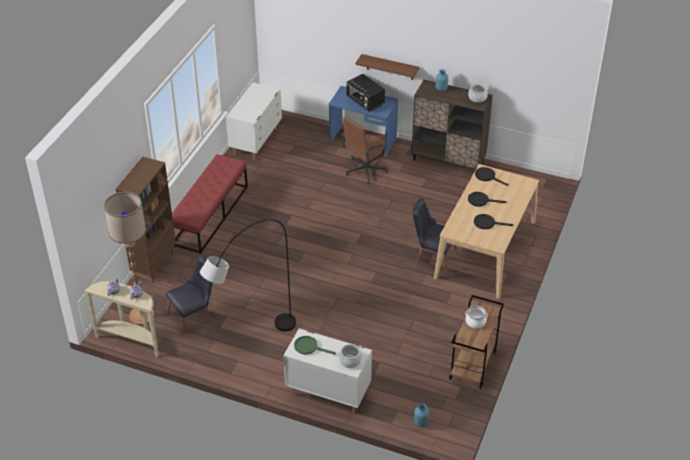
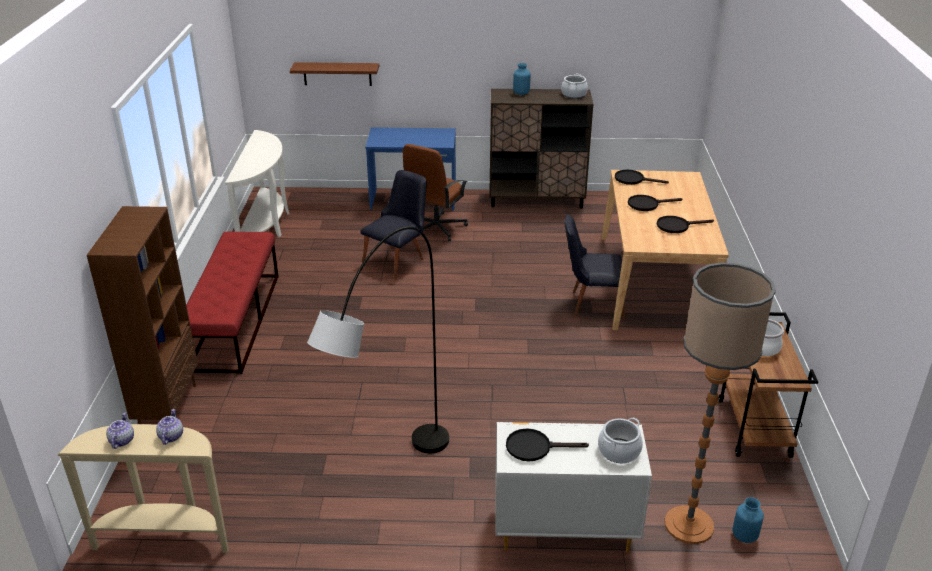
camera: 20 degrees left, 10 degrees down
(142, 315) = (172, 489): floor lamp -> floor lamp (689, 525)
(194, 316) = (269, 467): black chair -> black chair (398, 260)
(256, 141) = (266, 225): white dresser -> white console table
(309, 347) = (535, 447): green frying pan -> black frying pan
(365, 102) = (414, 137): black microwave -> none
(390, 67) = (440, 82): brown shelf -> brown shelf (337, 74)

